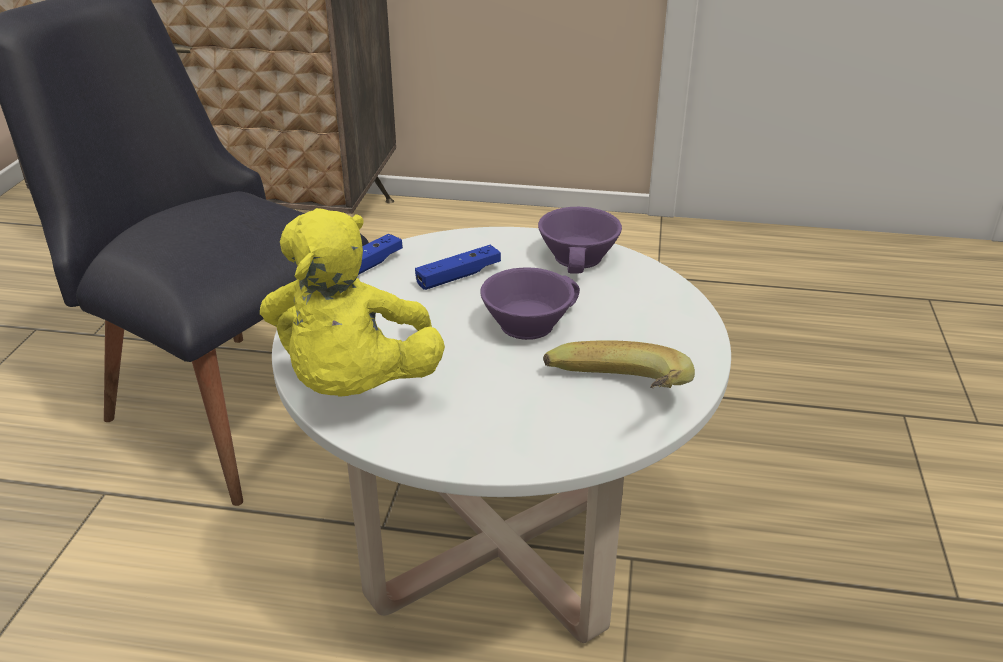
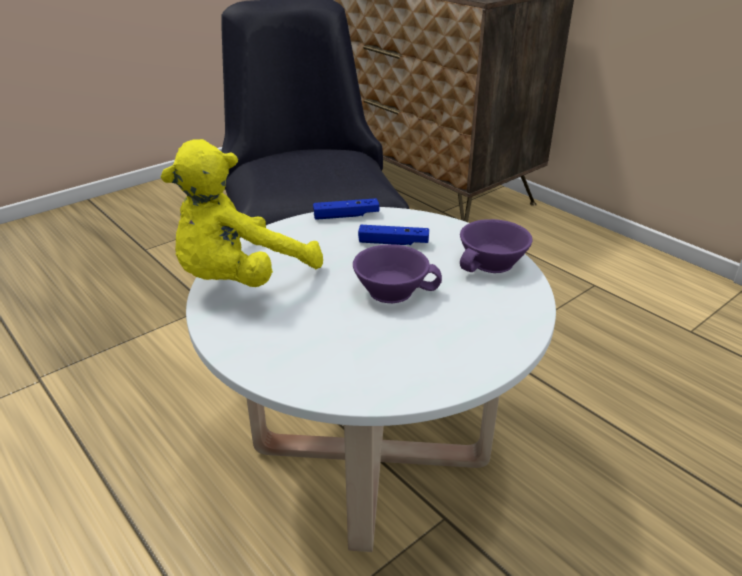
camera: 40 degrees right, 0 degrees up
(615, 402) = (372, 368): banana -> none

